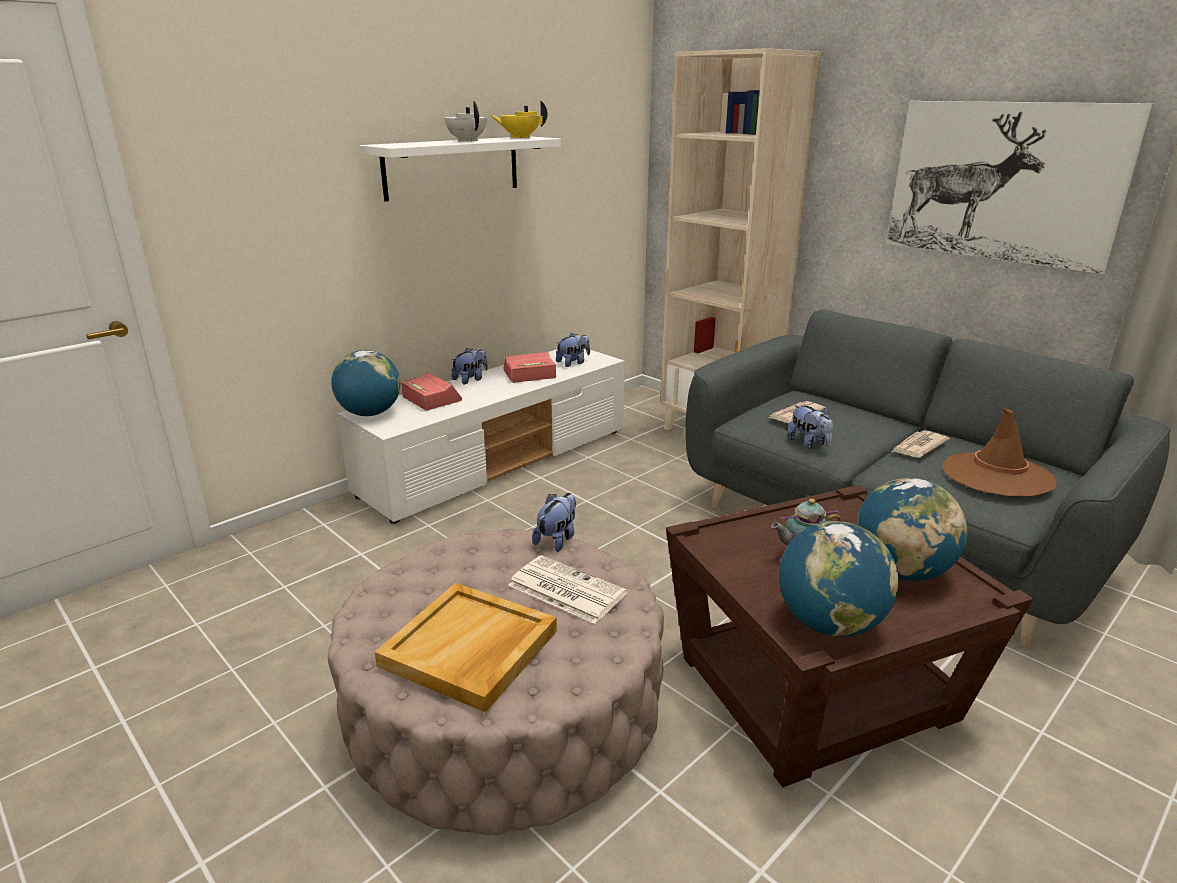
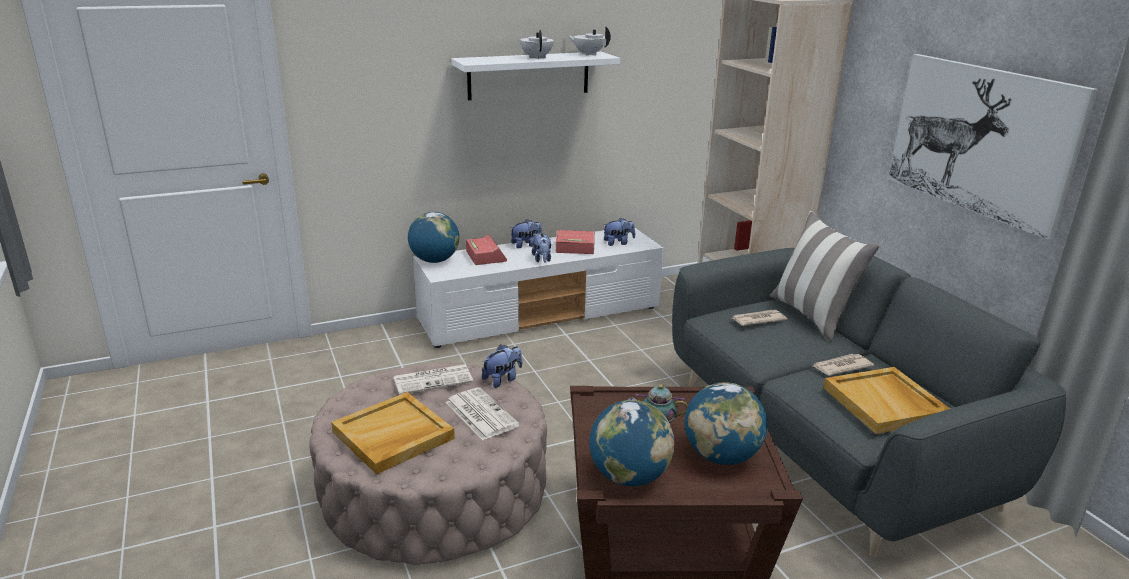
camera: 20 degrees right, 0 degrees up
(470, 559) = (434, 379): none -> newspaper
(520, 137) = (588, 54): yellow teapot -> white teapot
(809, 443) = (749, 346): plush toy -> plush toy (542, 259)
(841, 402) = (813, 316): none -> pillow
(997, 475) = (885, 403): brown hat -> beige tray

